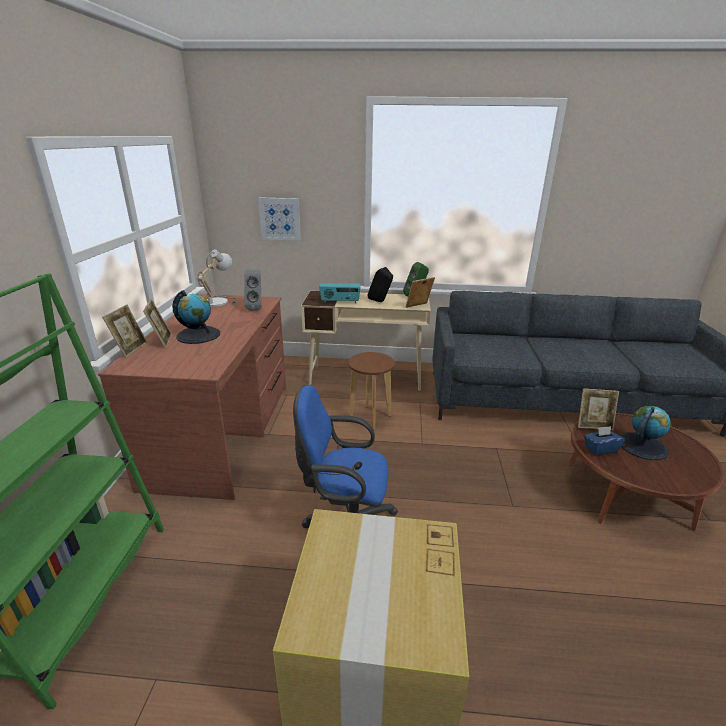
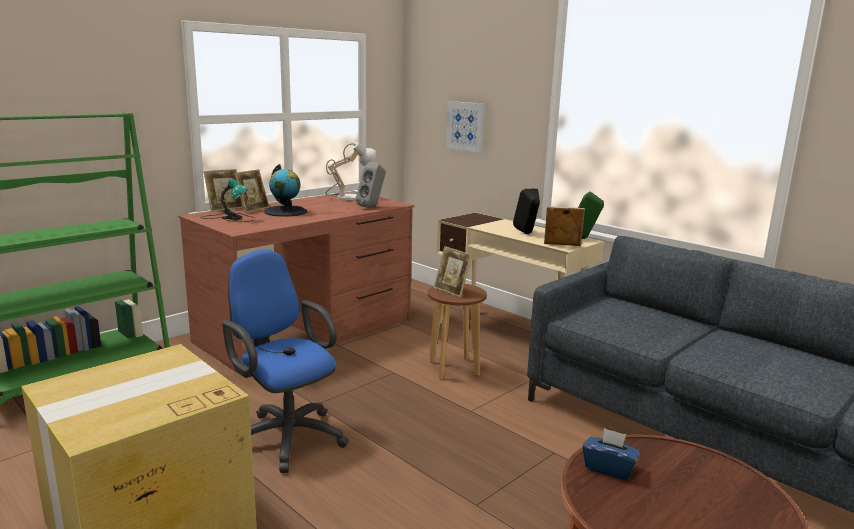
camera: 40 degrees right, 10 degrees down
(164, 359) = (230, 218): none -> table lamp
(340, 302) = (482, 225): radio -> none
(593, 425) = (650, 447): picture frame -> picture frame (451, 291)
(642, 446) = (685, 495): globe -> none

